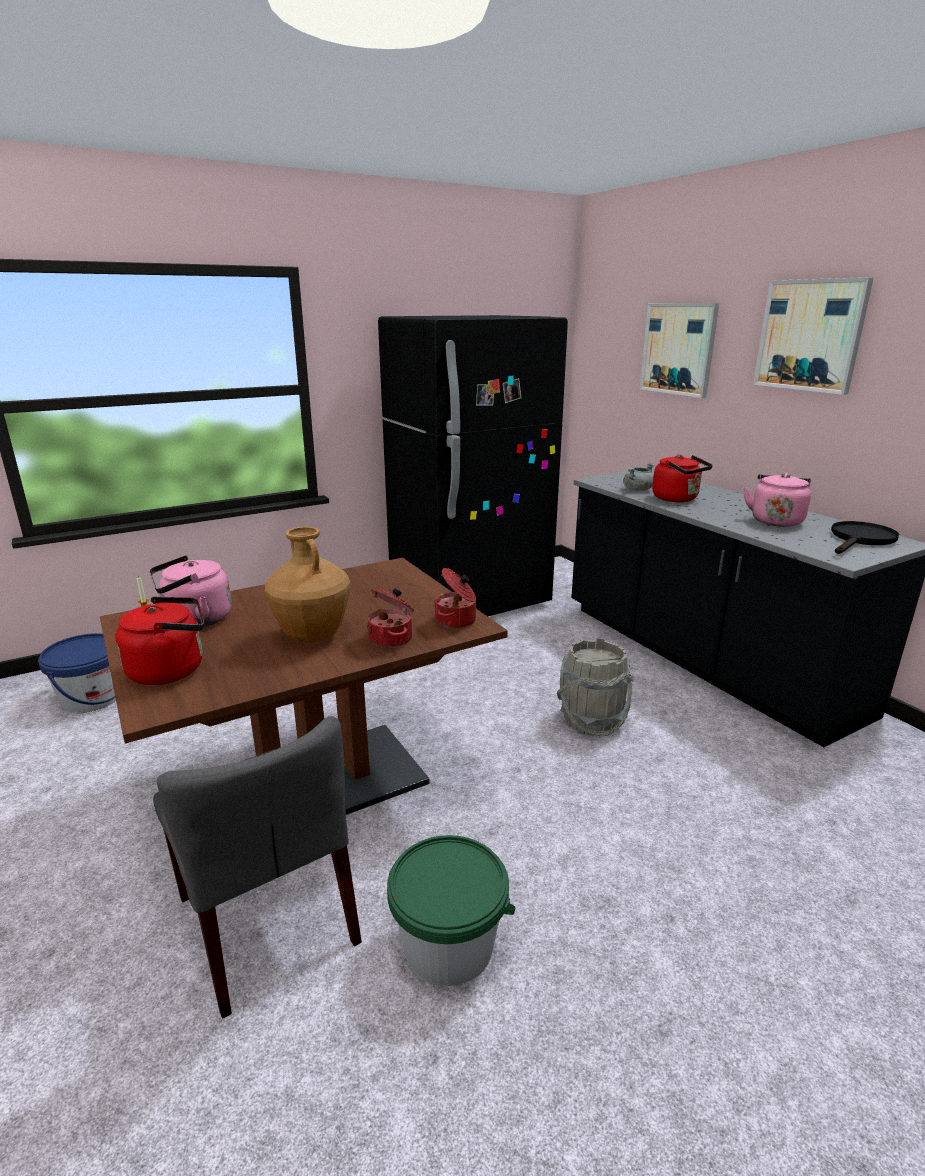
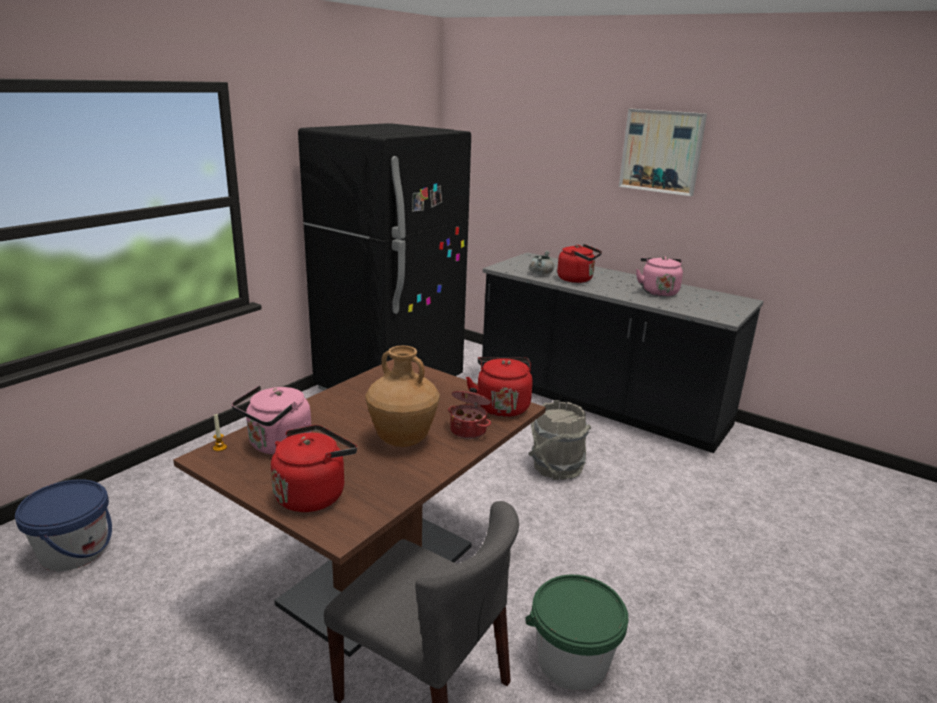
camera: 25 degrees left, 0 degrees up
(456, 621) = (501, 406): cooking pot -> red kettle
(678, 349) = (549, 155): picture -> none
(860, 539) = (720, 301): black frying pan -> none

